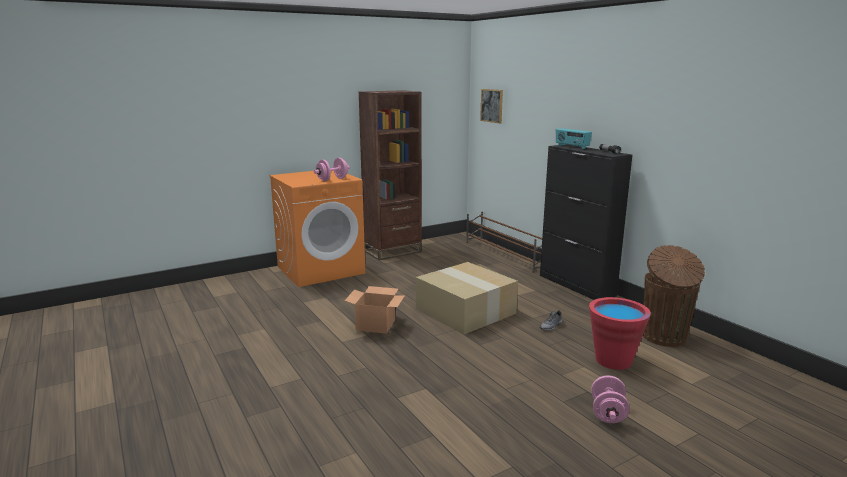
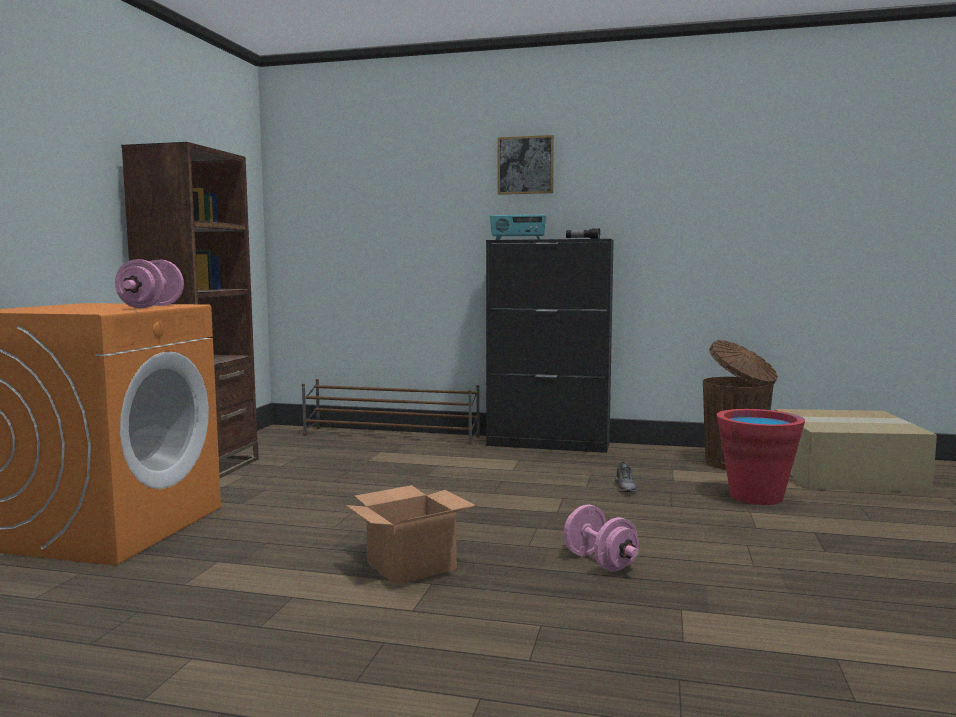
camera: 45 degrees left, 10 degrees down
(467, 311) = (497, 504): cardboard box -> cardboard box (847, 473)
(492, 105) = (322, 200): picture -> picture (525, 165)
(608, 413) = (878, 543): pink dumbbell -> pink dumbbell (600, 562)

